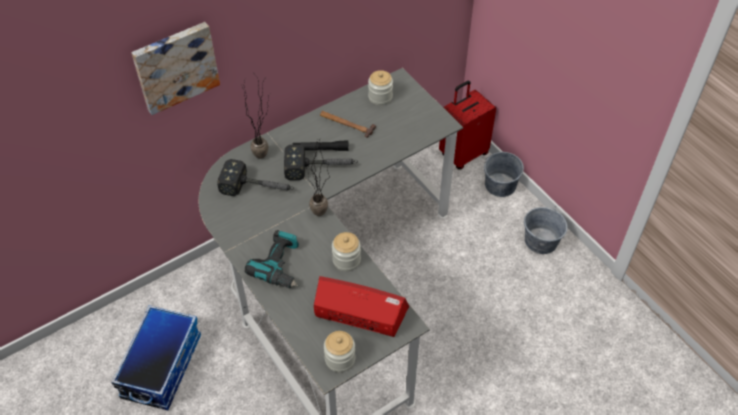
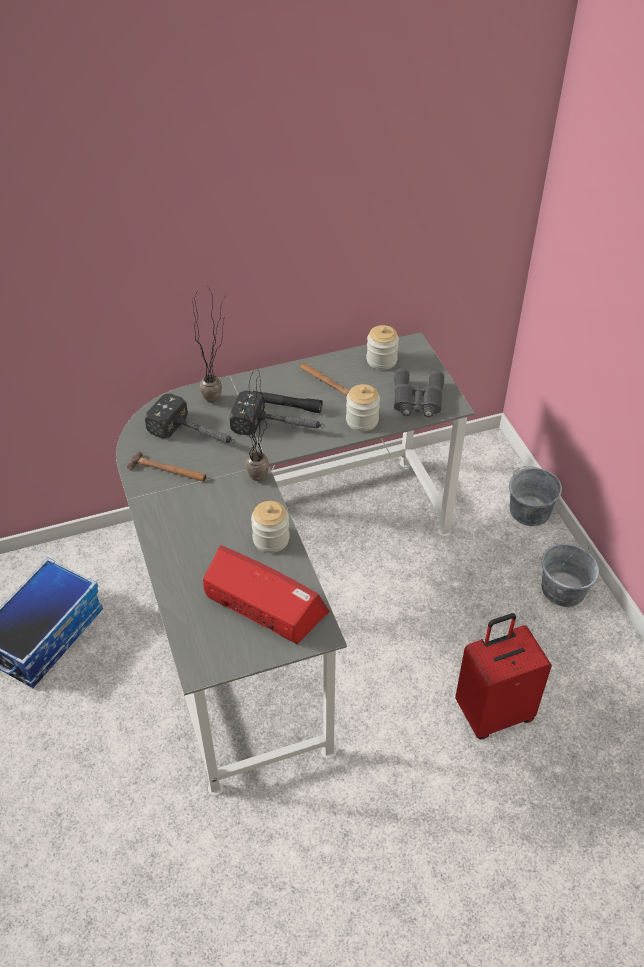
camera: 15 degrees right, 5 degrees down
(175, 66) = (113, 259): picture -> none
(248, 222) = (168, 471): none -> hammer
(280, 265) = (188, 529): power drill -> none
(340, 359) = (219, 656): jar -> jar (362, 420)
(417, 124) = (417, 399): none -> grey binoculars
(463, 154) = (493, 465): red suitcase -> red suitcase (493, 712)

